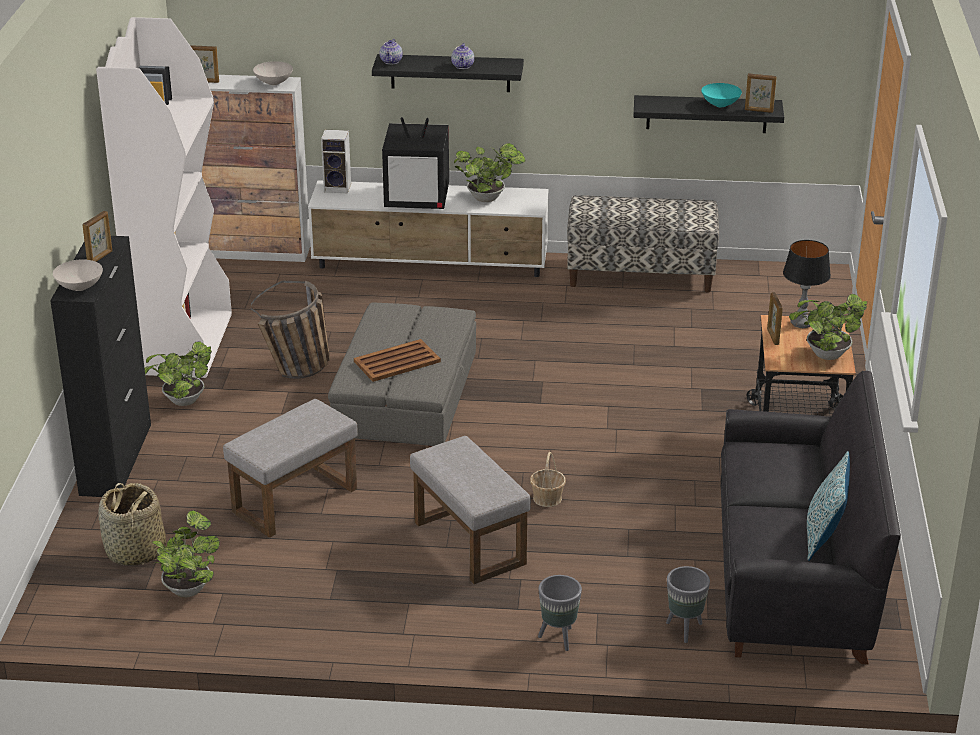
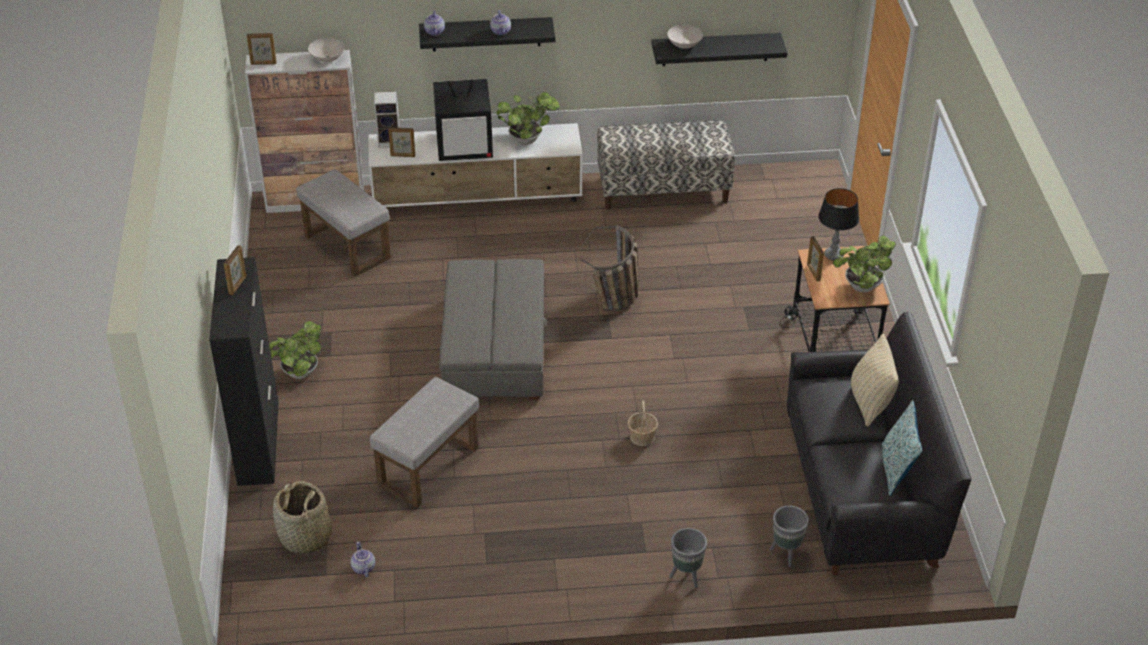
camera: 10 degrees left, 10 degrees up
(80, 287) = (231, 322): white bowl -> white bowl (684, 45)
(183, 343) = (280, 310): white bookcase -> none
(188, 587) = (363, 568): potted plant -> teapot
(298, 372) = (392, 330): basket -> basket (615, 303)
(396, 362) = (491, 325): brown tray -> none
(467, 542) = (587, 491): grey ottoman -> grey ottoman (346, 247)
(721, 105) = (730, 43): turquoise bowl -> none
(758, 111) = (764, 47): picture frame -> picture frame (402, 156)
(810, 468) = (870, 402): none -> beige pillow

